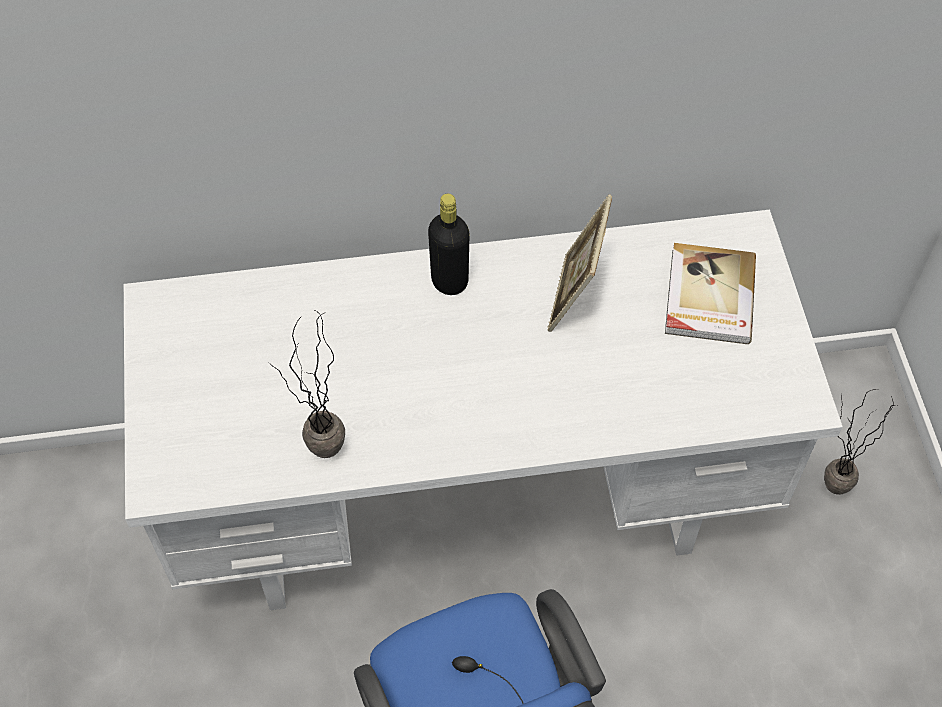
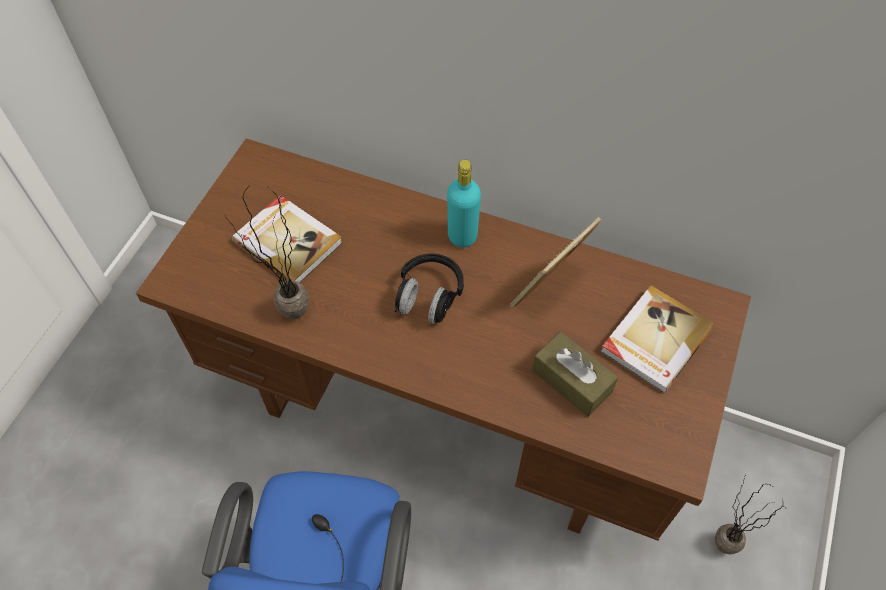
camera: 30 degrees right, 0 degrees up
(262, 377) = (288, 241): none -> book
(449, 281) = (462, 236): black bottle -> turquoise bottle
(458, 362) = (429, 297): none -> black headphones
(473, 501) = (446, 412): white desk -> brown desk
(656, 376) = (571, 381): none -> brown tissue box

